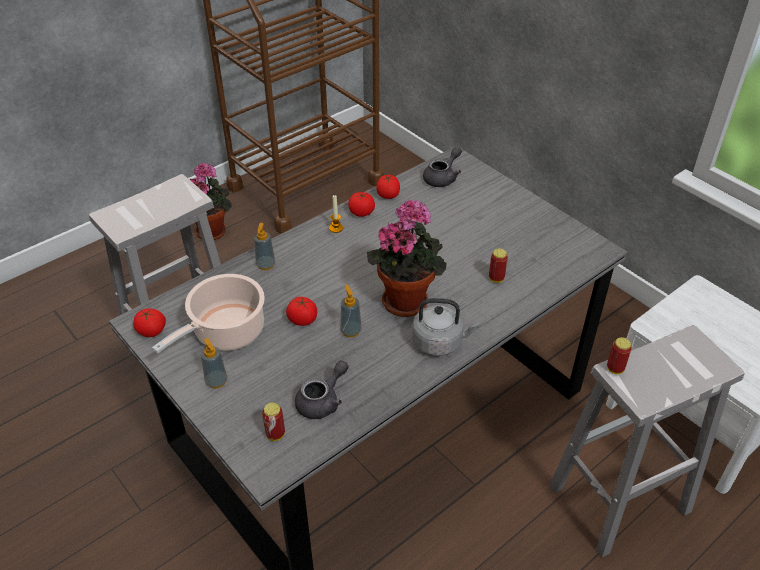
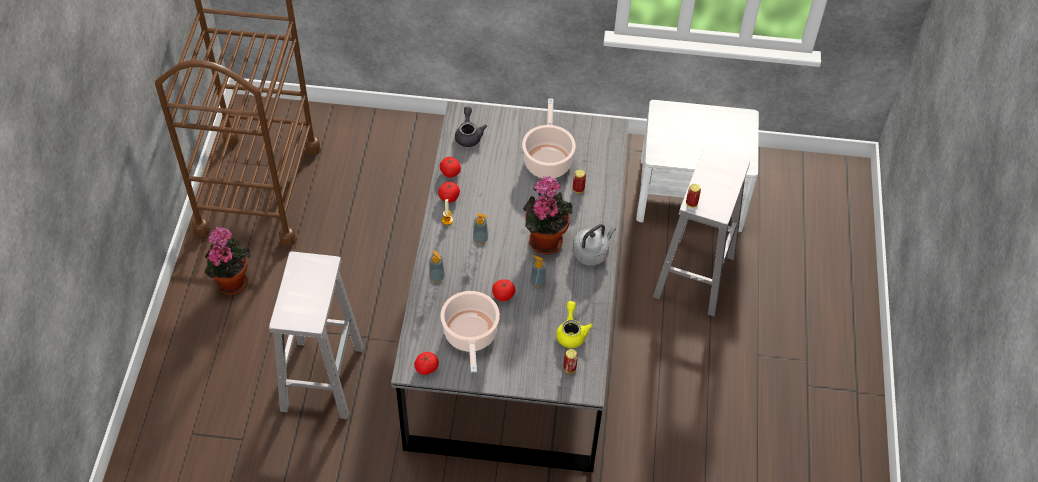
camera: 45 degrees left, 10 degrees up
(216, 381) = (503, 366): soap dispenser -> soap dispenser (480, 239)
(322, 401) = (571, 332): grey teapot -> yellow teapot
(495, 237) = (547, 160): none -> cooking pot

